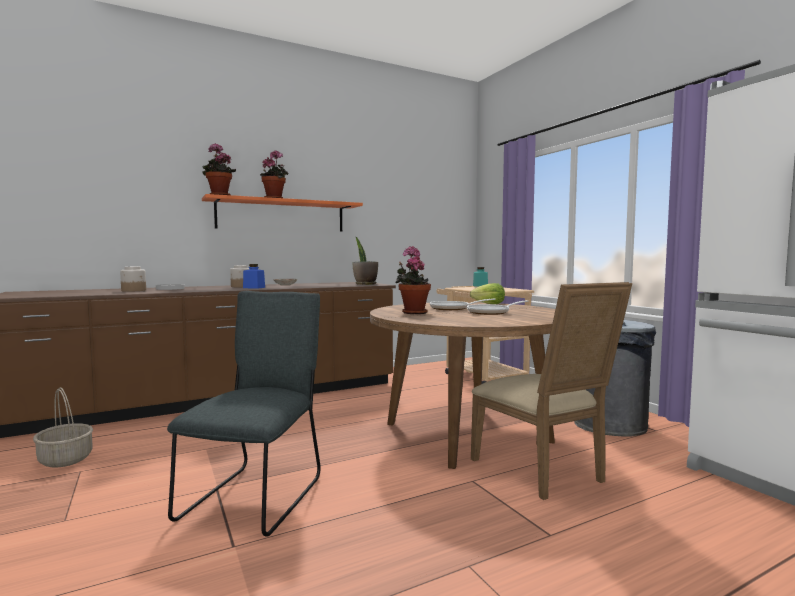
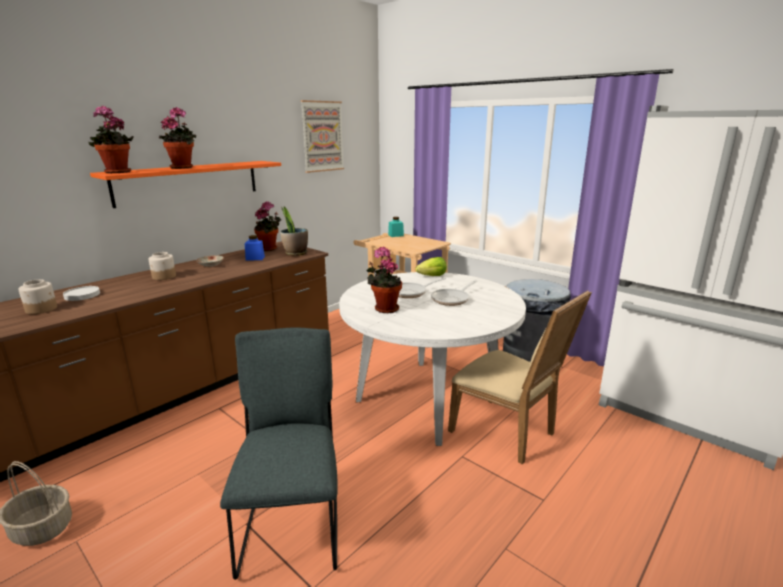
camera: 20 degrees left, 15 degrees up
(254, 287) = (185, 280): blue jar -> blue jar (255, 258)
(346, 282) = (269, 249): none -> potted plant
(414, 191) = (322, 136): none -> picture
(467, 432) = (428, 398): brown dining table -> white dining table

